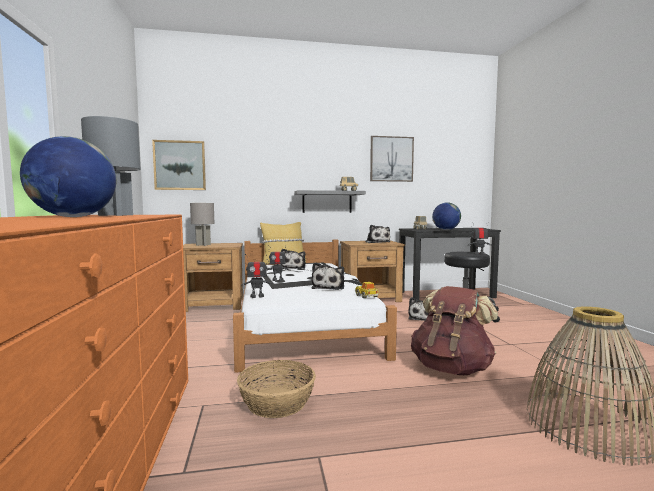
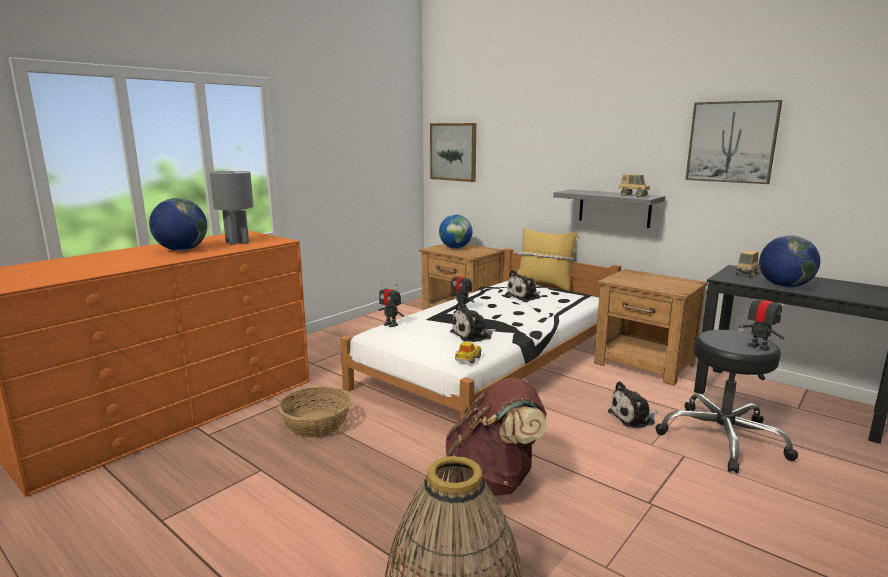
camera: 50 degrees right, 10 degrees up
(203, 245) = (455, 248): grey table lamp -> globe
(377, 242) = (659, 283): plush toy -> none

